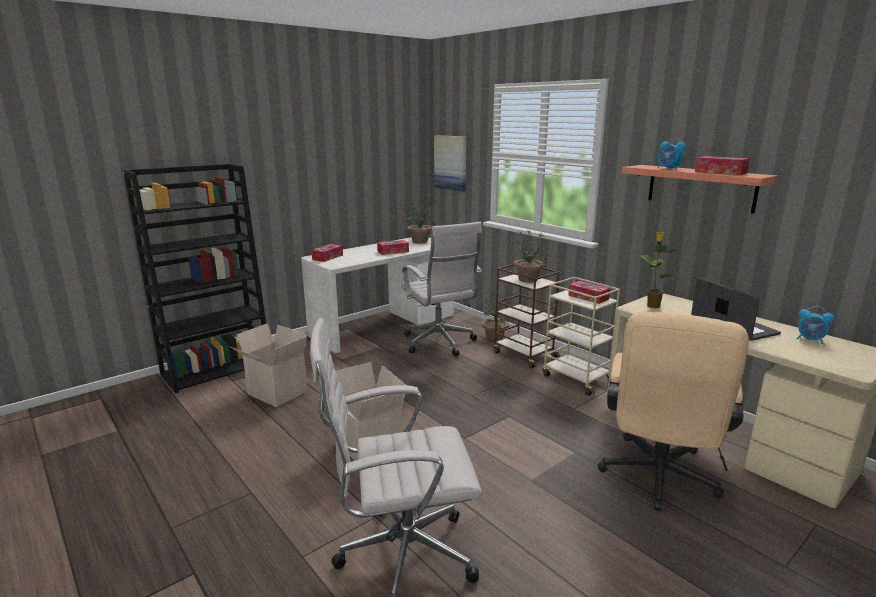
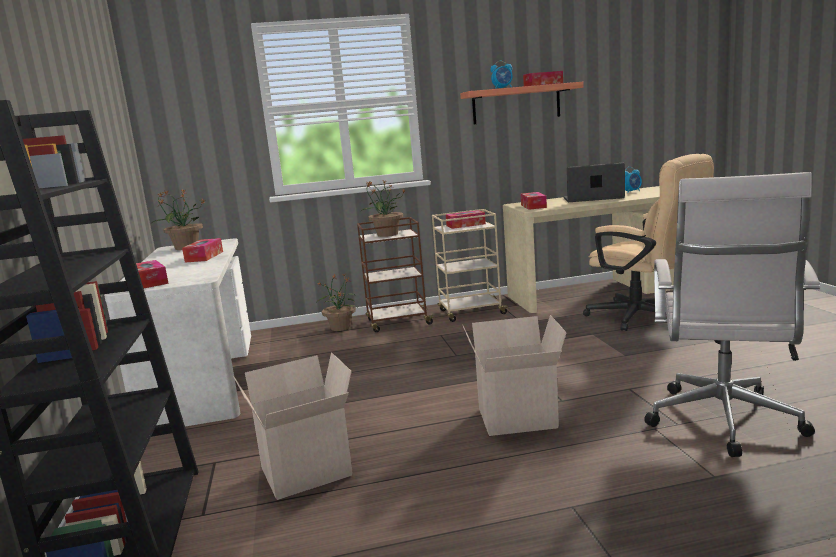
camera: 60 degrees left, 5 degrees down
(440, 344) = (314, 353): white office chair -> none
(451, 162) = (183, 134): picture -> none
(652, 305) = (533, 206): potted plant -> tissue box

